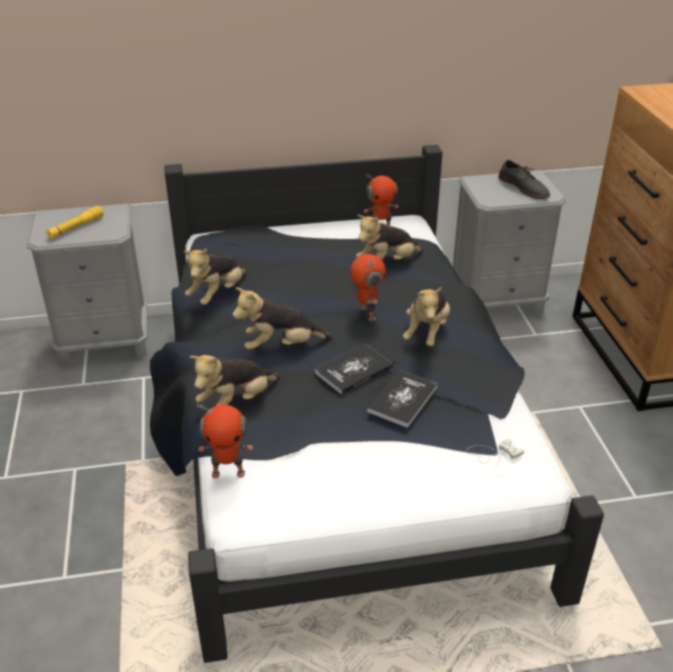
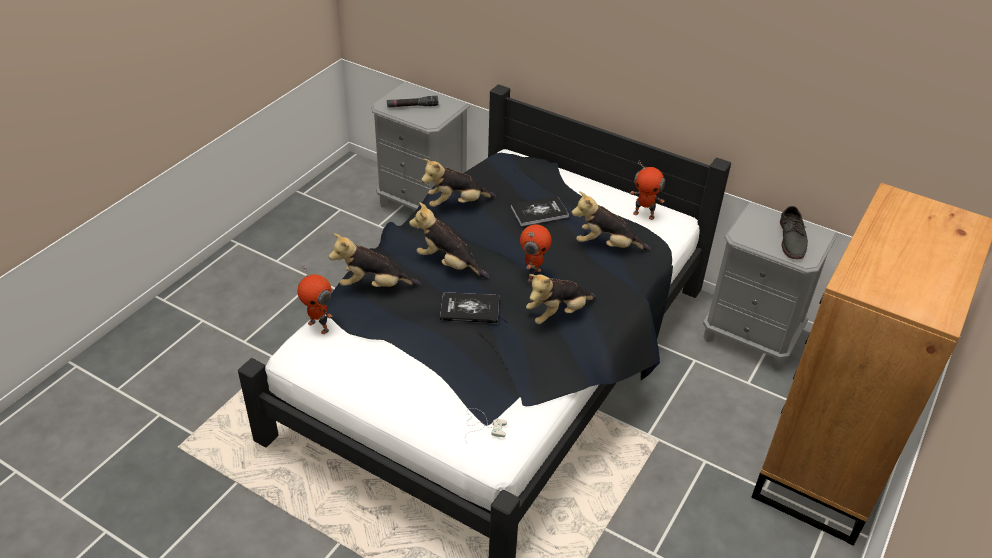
camera: 40 degrees right, 5 degrees up
(76, 228) = (412, 106): yellow flashlight -> black flashlight
(402, 399) = (474, 348): book -> book (539, 212)

